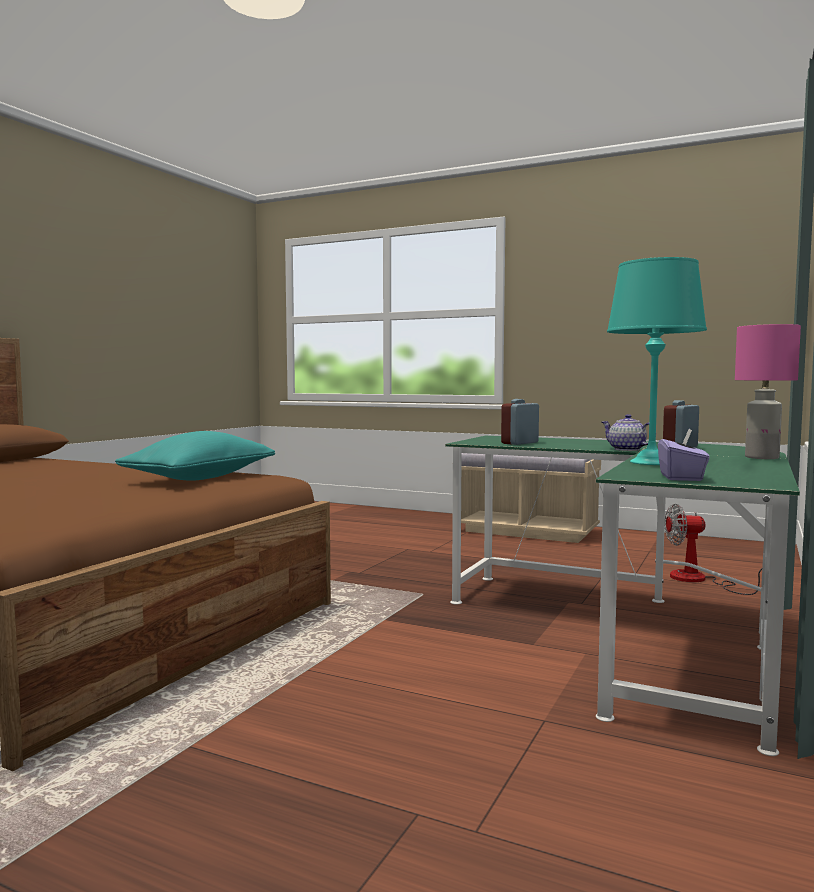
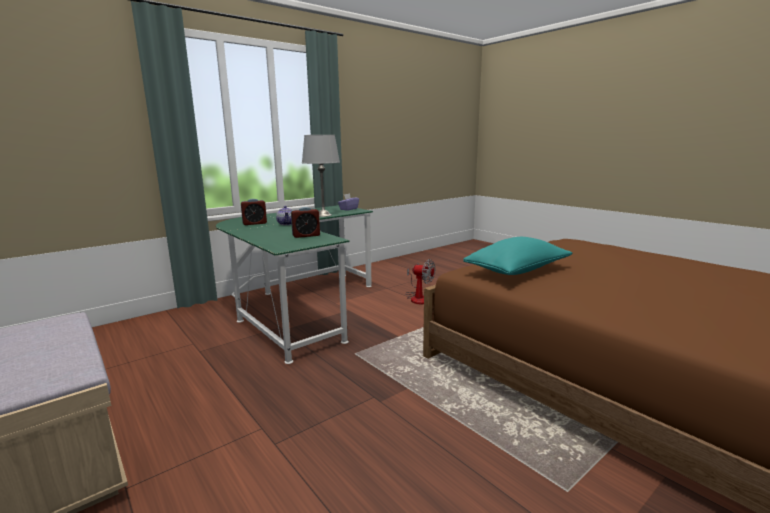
camera: 155 degrees left, 10 degrees up
(652, 462) = (323, 215): turquoise table lamp -> grey table lamp
(699, 580) = (174, 330): fan -> fan (418, 298)
(762, 457) = (270, 214): pink table lamp -> none

